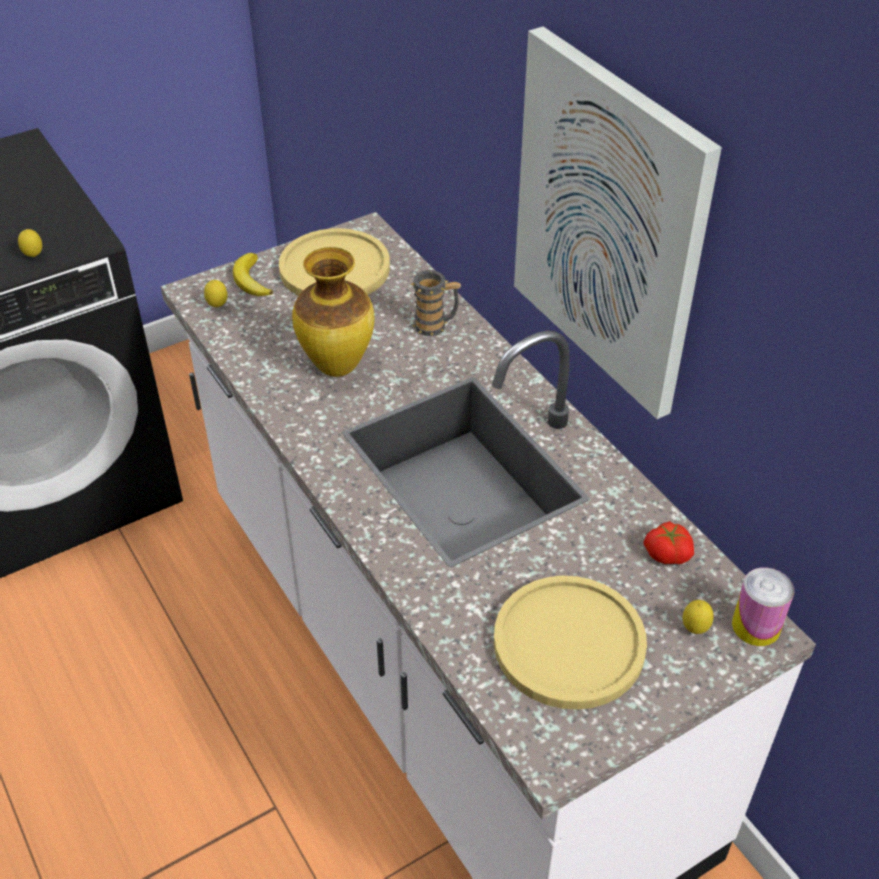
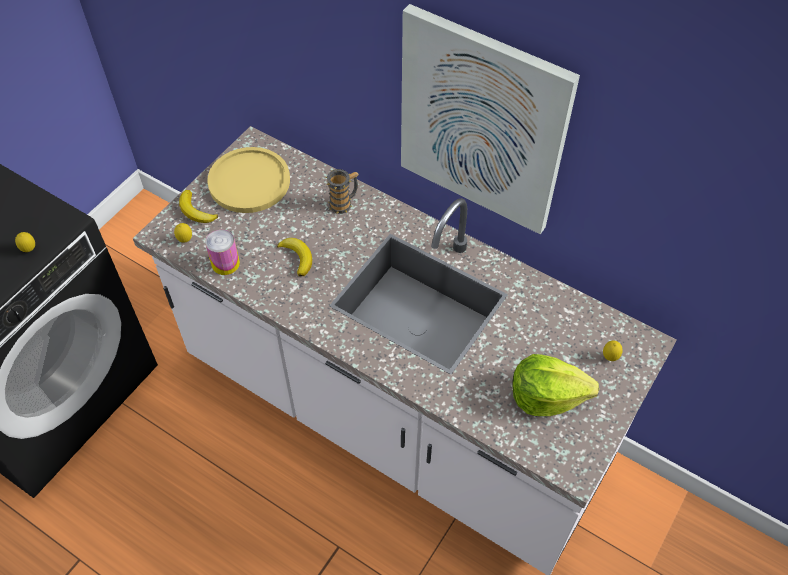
camera: 25 degrees left, 10 degrees up
(338, 366) = (297, 257): vase -> banana
(569, 643) = (546, 395): yellow plate -> lettuce
(667, 552) = (570, 313): tomato -> none
(756, 626) = (641, 341): can -> can (225, 263)

